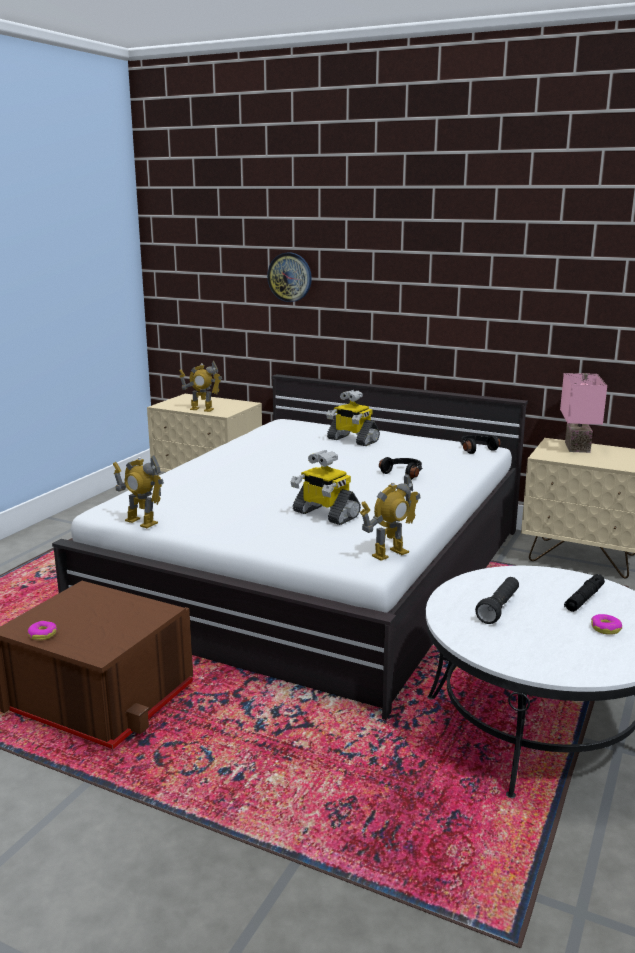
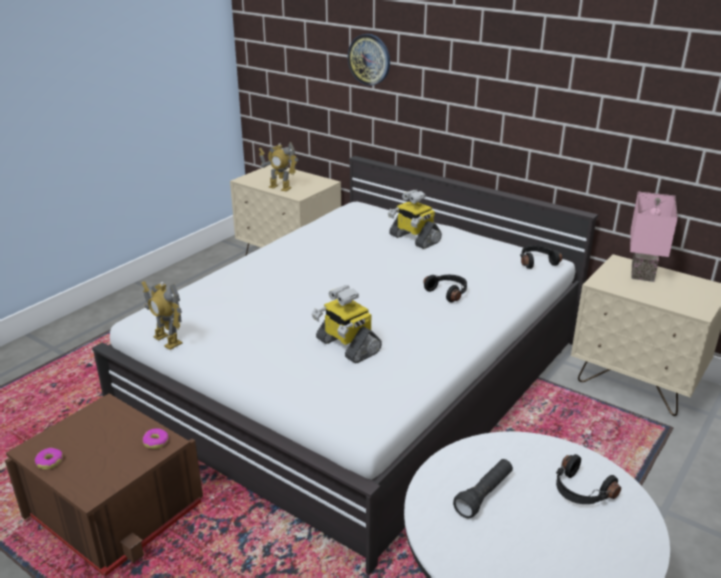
camera: 10 degrees right, 10 degrees up
(389, 553) = (390, 411): toy robot -> none
(584, 599) = (580, 491): black flashlight -> black headphones
(605, 629) = (588, 541): donut -> donut (156, 442)

